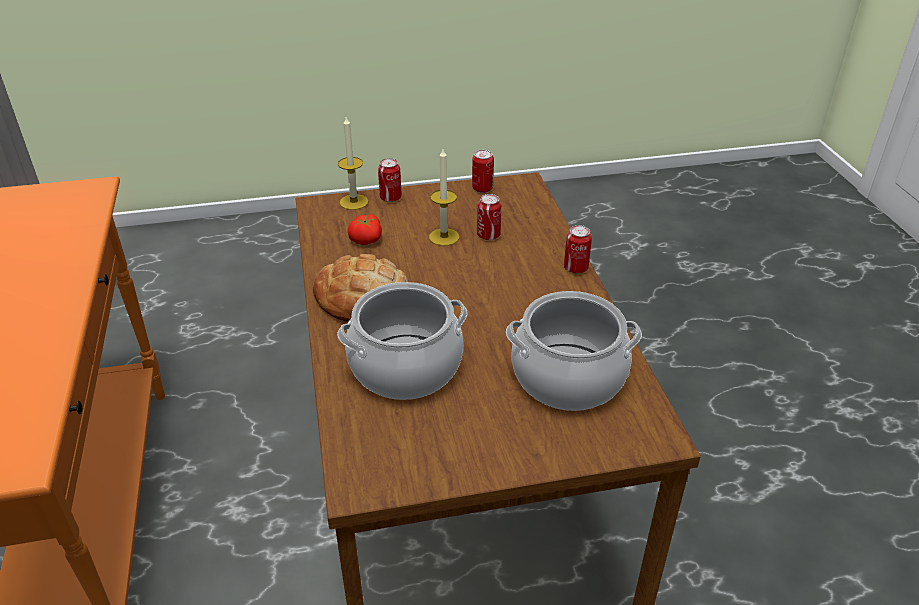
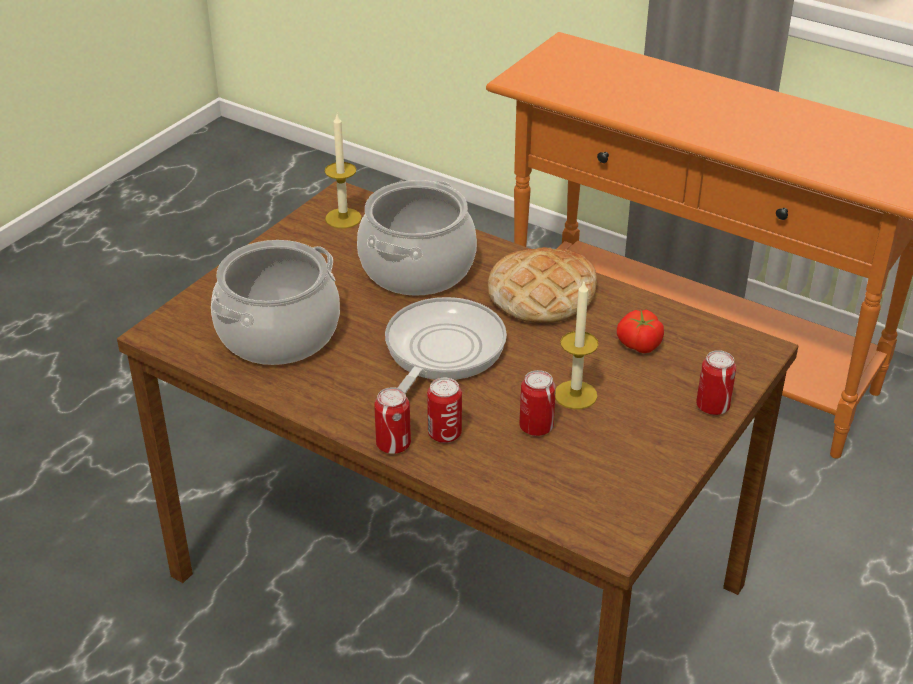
camera: 135 degrees right, 0 degrees up
(354, 202) = (735, 376): candle -> candle (343, 218)
(479, 300) = (441, 352): none -> frying pan
(482, 188) = (645, 491): can -> can (444, 434)

